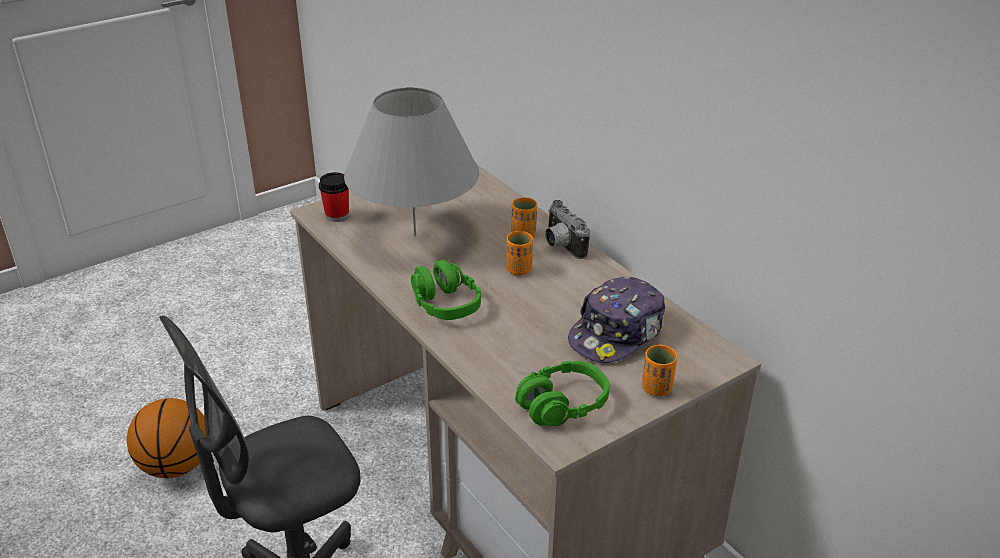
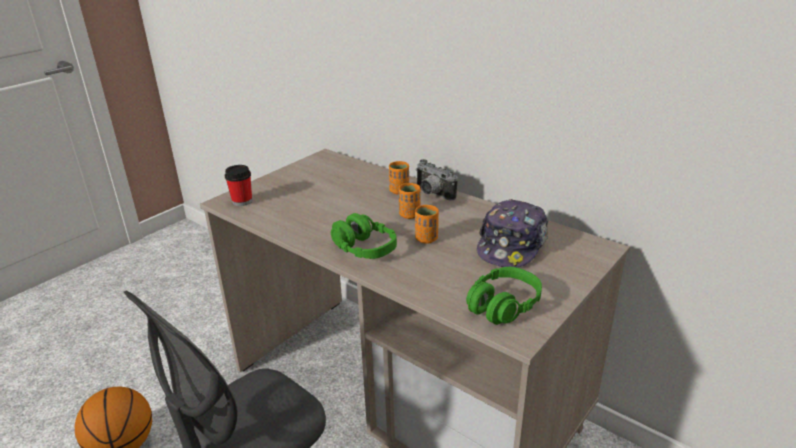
camera: 15 degrees left, 5 degrees down
(415, 235) = (313, 205): grey table lamp -> none
(657, 388) = (568, 278): orange cup -> orange cup (426, 239)

